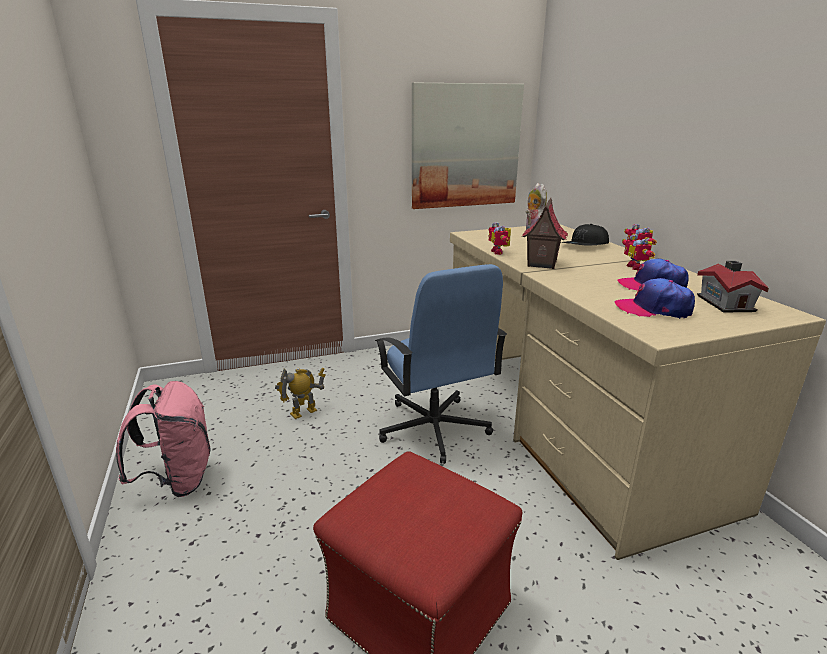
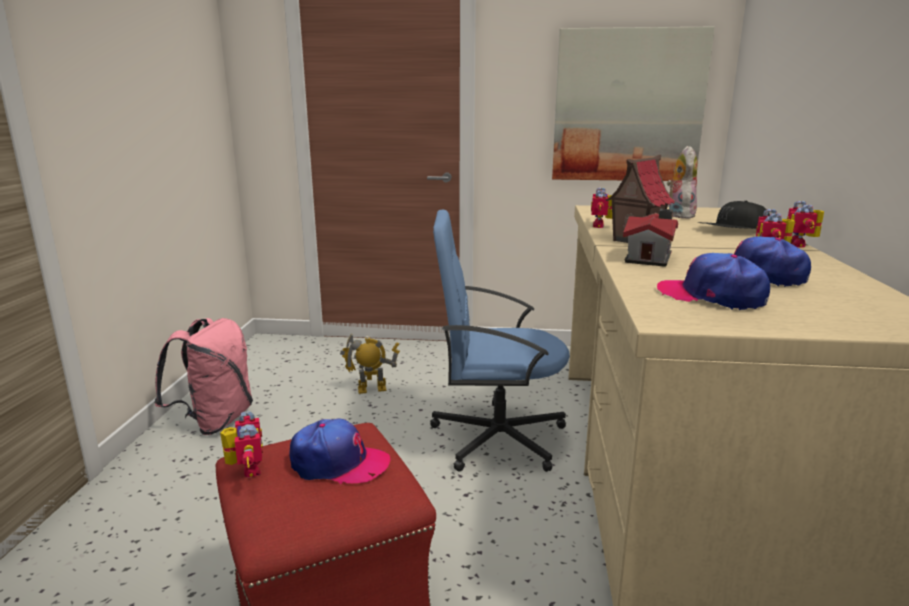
camera: 25 degrees right, 5 degrees down
(360, 525) = (245, 469): none -> toy robot
(429, 495) = (338, 463): none -> cap
(434, 429) = (496, 437): blue office chair -> blue office chair turned 90 degrees clockwise
(726, 303) = (846, 305): toy house -> toy house (650, 257)

